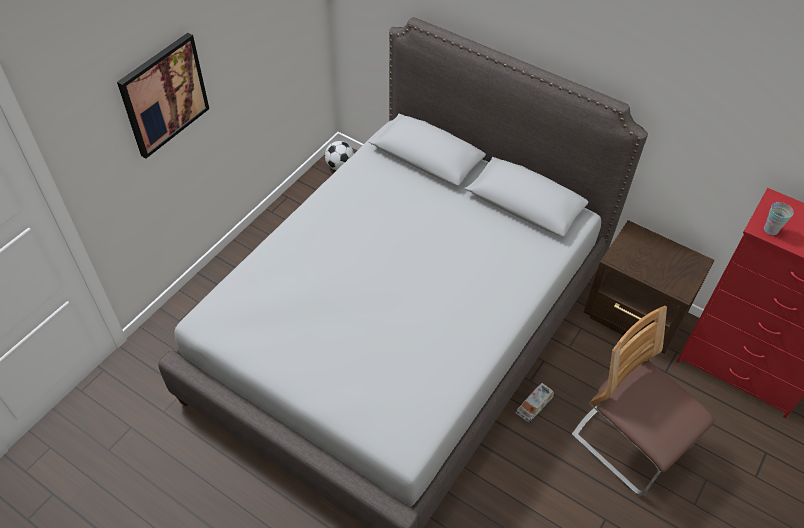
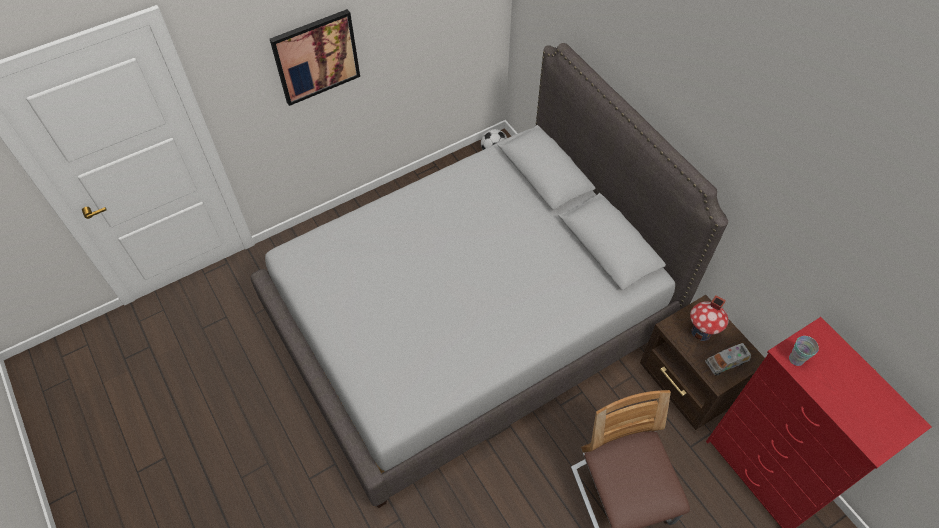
camera: 25 degrees right, 5 degrees up
(534, 406) = (551, 429): toy truck -> toy truck (726, 362)
(643, 254) = (701, 332): none -> toy house

